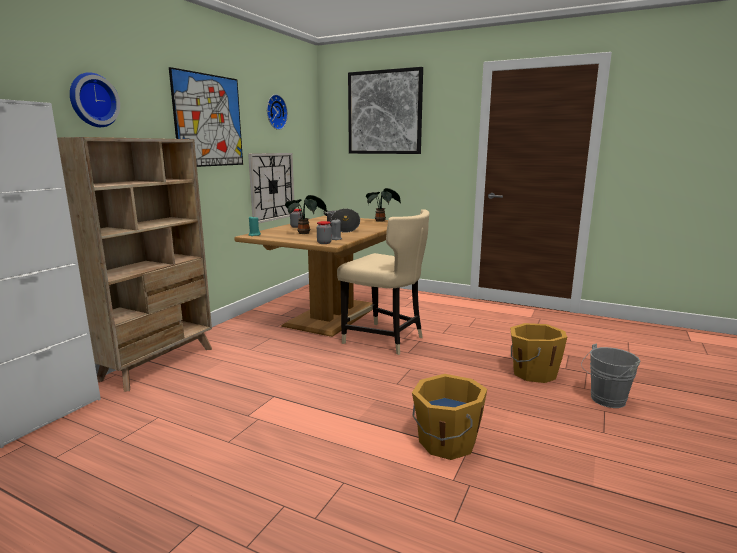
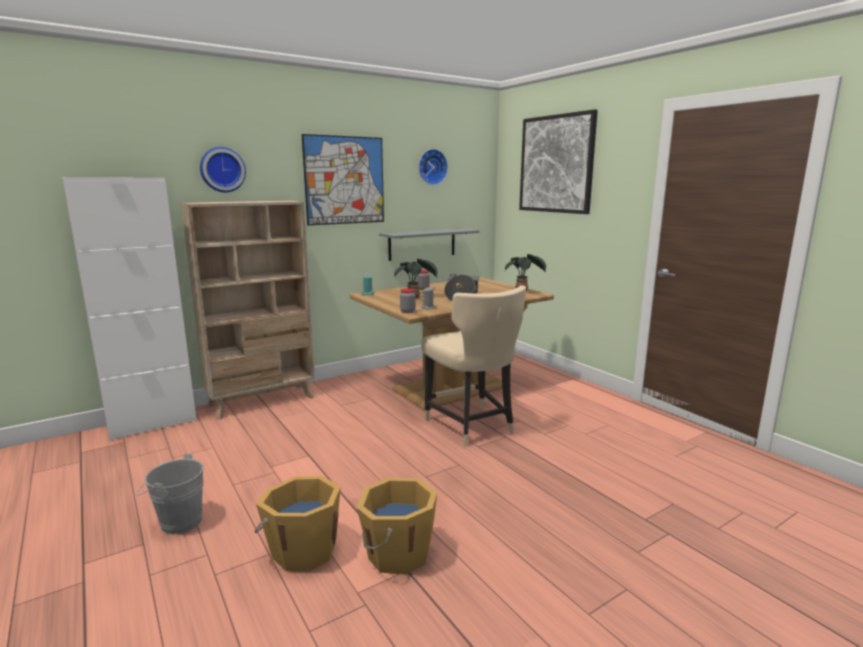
camera: 30 degrees right, 0 degrees up
(272, 187) = (422, 244): wall clock -> grey shelf
(532, 373) = (593, 511): orange bucket -> orange bucket (303, 550)
(605, 400) = (646, 577): grey bucket -> grey bucket (177, 522)

